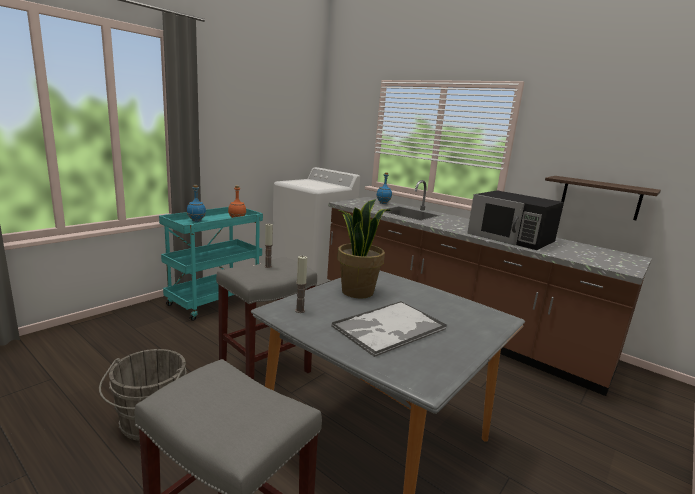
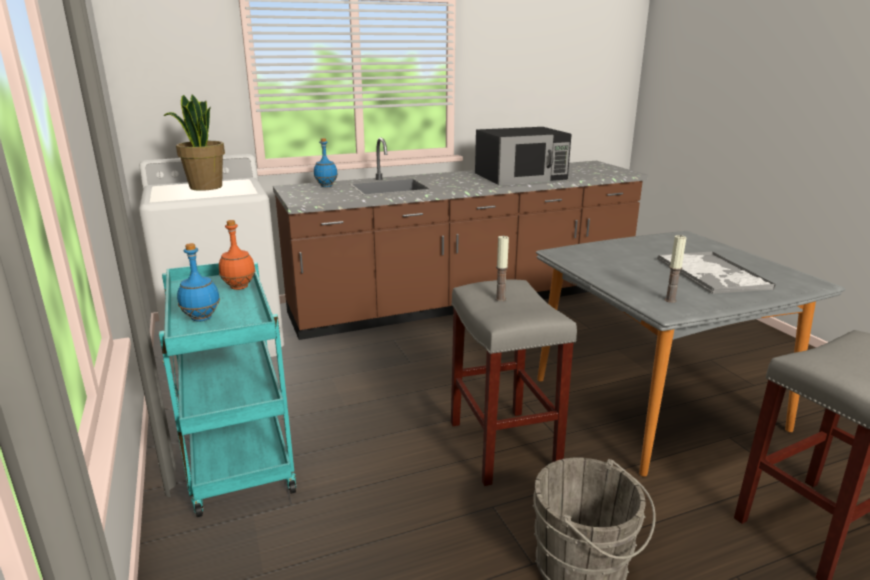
camera: 60 degrees left, 5 degrees up
(357, 291) = (616, 268): potted plant -> potted plant (205, 187)
(600, 197) = (542, 116): shelf -> none

